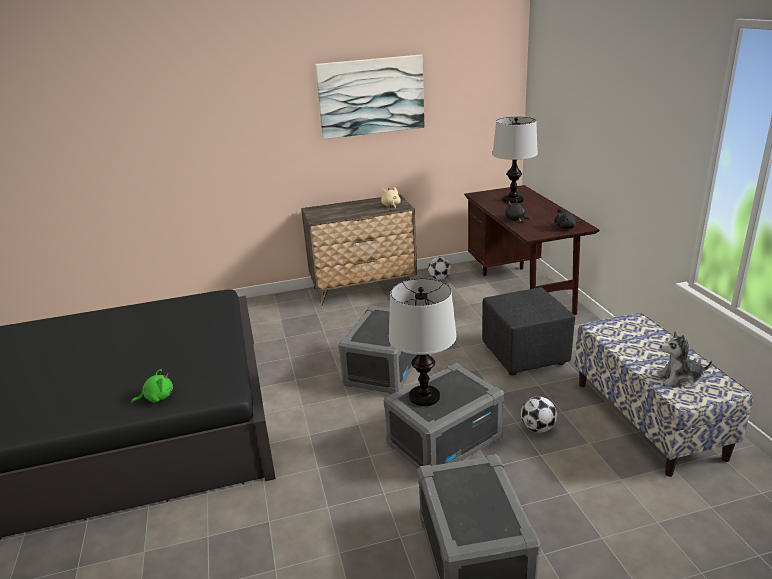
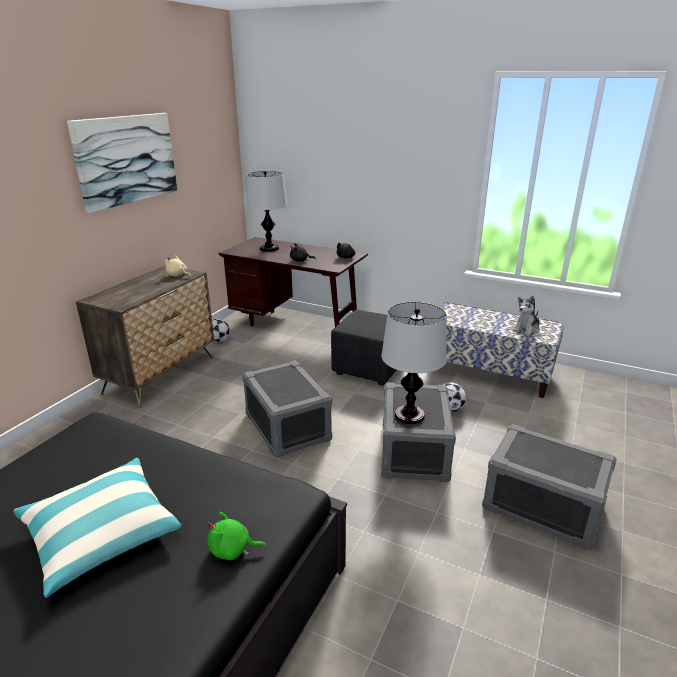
camera: 50 degrees left, 0 degrees up
(134, 354) = (102, 533): none -> pillow
(157, 397) = (233, 550): green plush toy -> green plush toy turned 105 degrees counterclockwise

